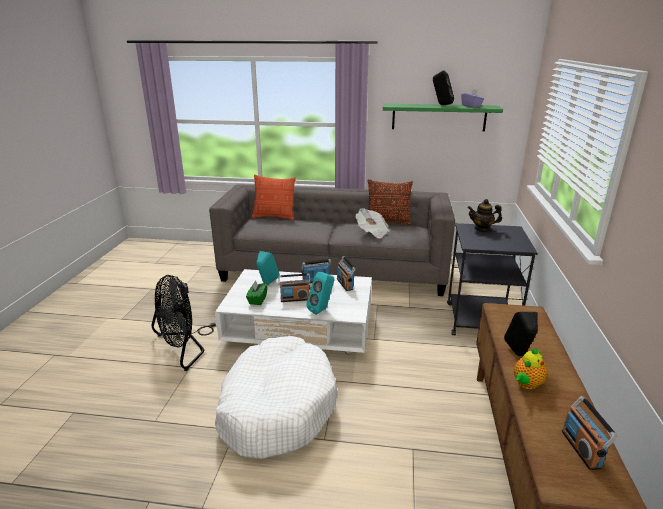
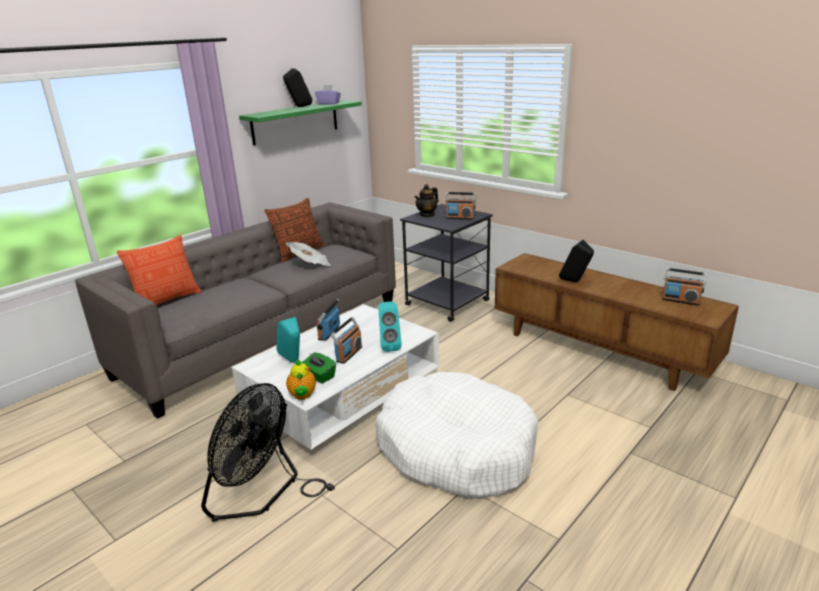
camera: 55 degrees left, 0 degrees up
(185, 345) = (270, 488): black fan -> black fan turned 120 degrees clockwise
(345, 284) = (358, 320): radio -> radio (460, 218)
(526, 384) = (609, 291): teapot -> teapot (302, 396)

